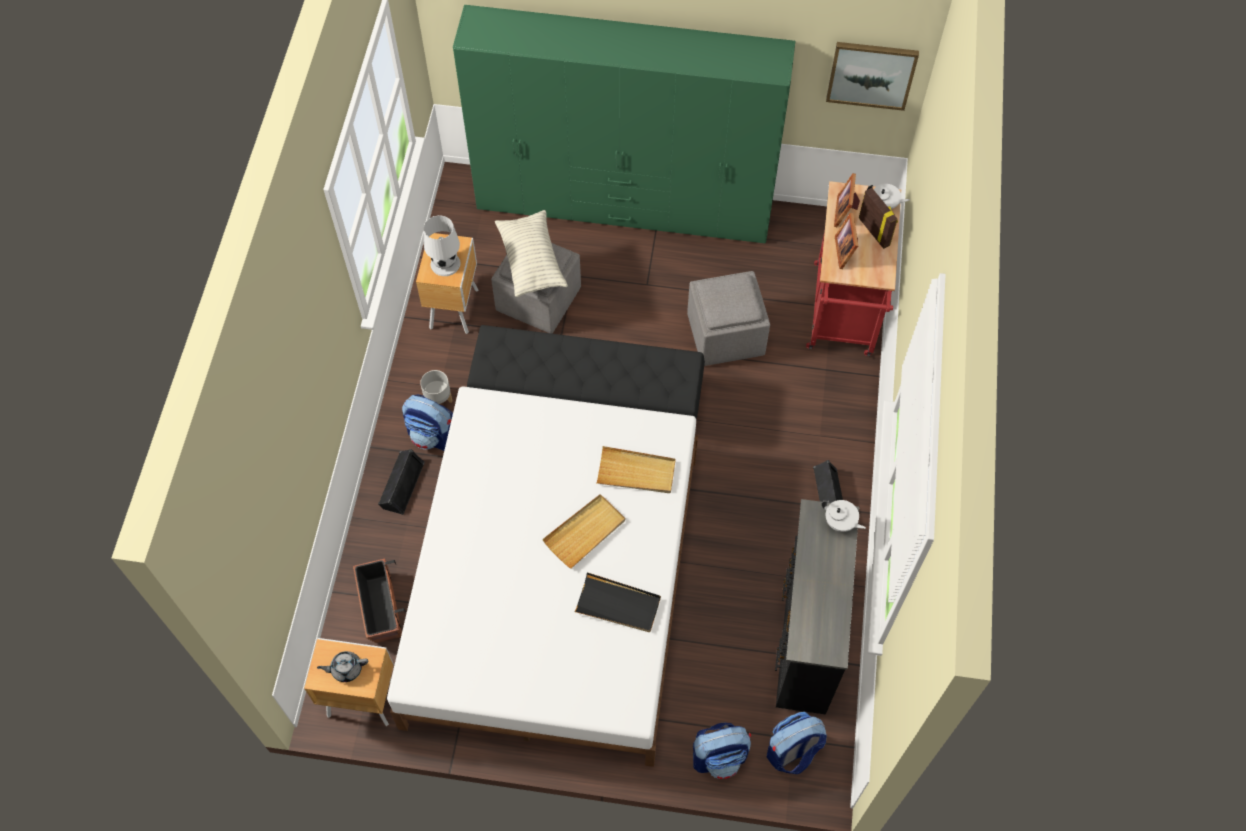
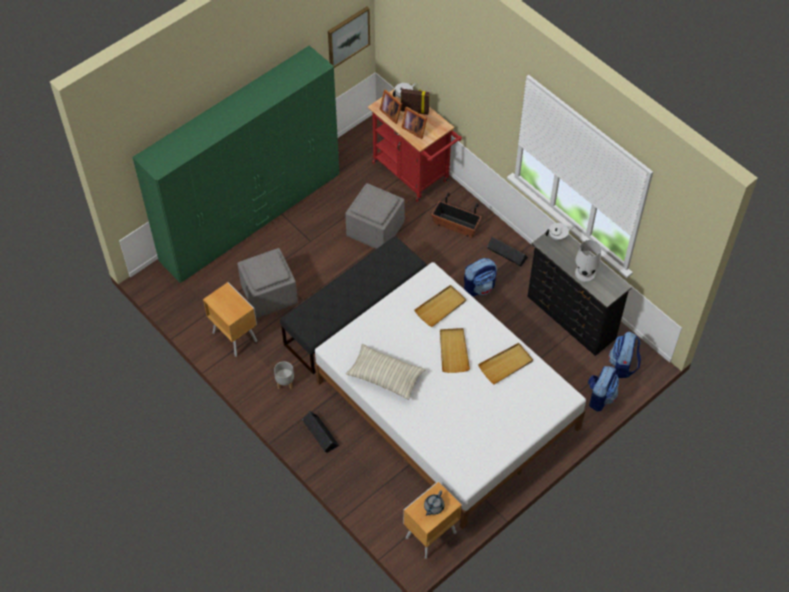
camera: 50 degrees left, 5 degrees down
(381, 608) = (385, 492): planter -> planter (456, 225)
(432, 436) = (304, 400): backpack -> backpack (479, 287)
(445, 263) = (231, 305): white table lamp -> white table lamp (585, 273)
(531, 261) = (263, 269): pillow -> pillow (385, 376)
(618, 605) = (506, 364): black tray -> beige tray

